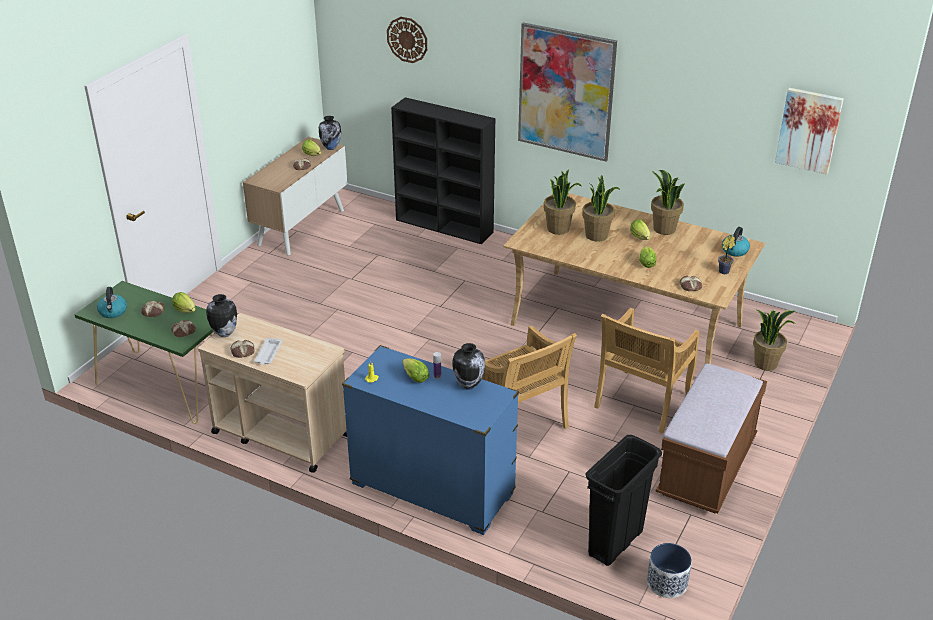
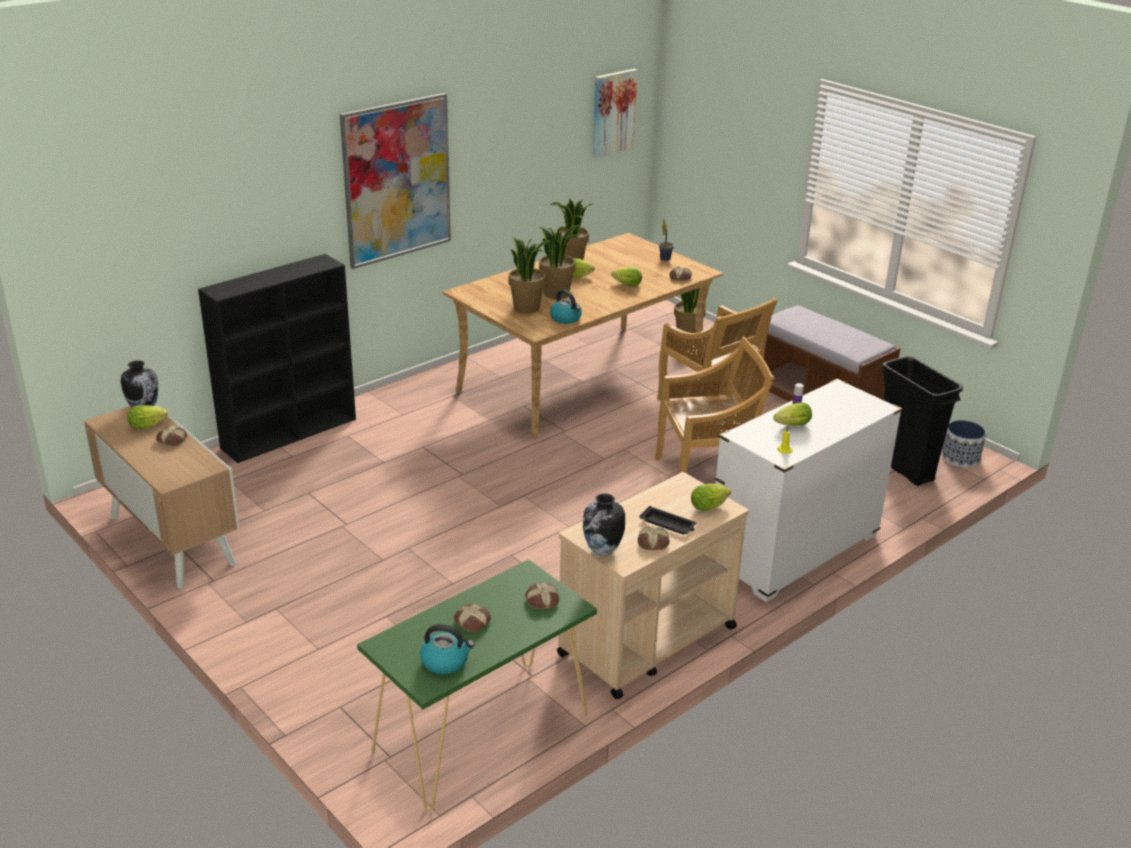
camera: 70 degrees left, 5 degrees down
(186, 311) = (491, 591): lettuce -> lettuce (710, 506)
(268, 354) = (668, 524): white tray -> black tray
(407, 39) = (185, 204): wall clock -> none
(432, 489) = (793, 551): blue dresser -> white dresser
(468, 385) = (817, 400): vase -> none
(734, 251) = (634, 246): kettle -> kettle (566, 318)

